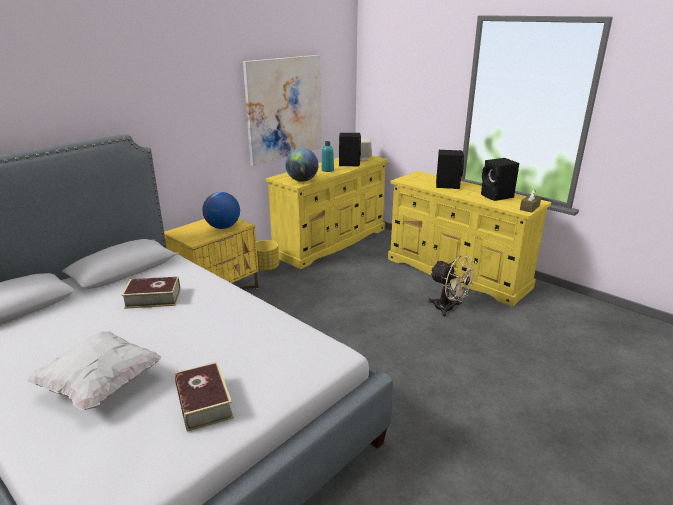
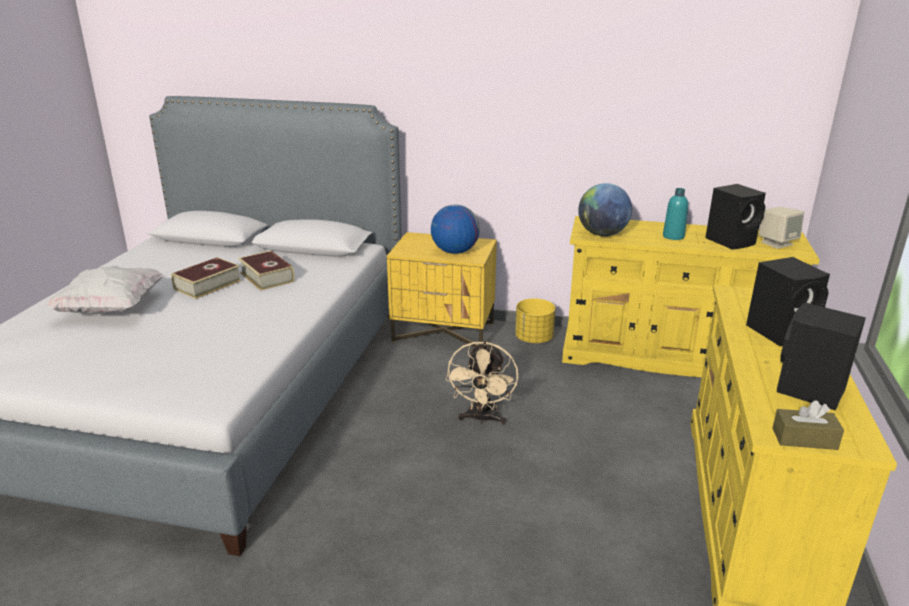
camera: 60 degrees right, 0 degrees up
(204, 402) = (98, 358): book -> book (208, 285)
(284, 108) = (638, 121): picture -> none
(449, 309) = (611, 533): beige fan -> beige fan (482, 419)

